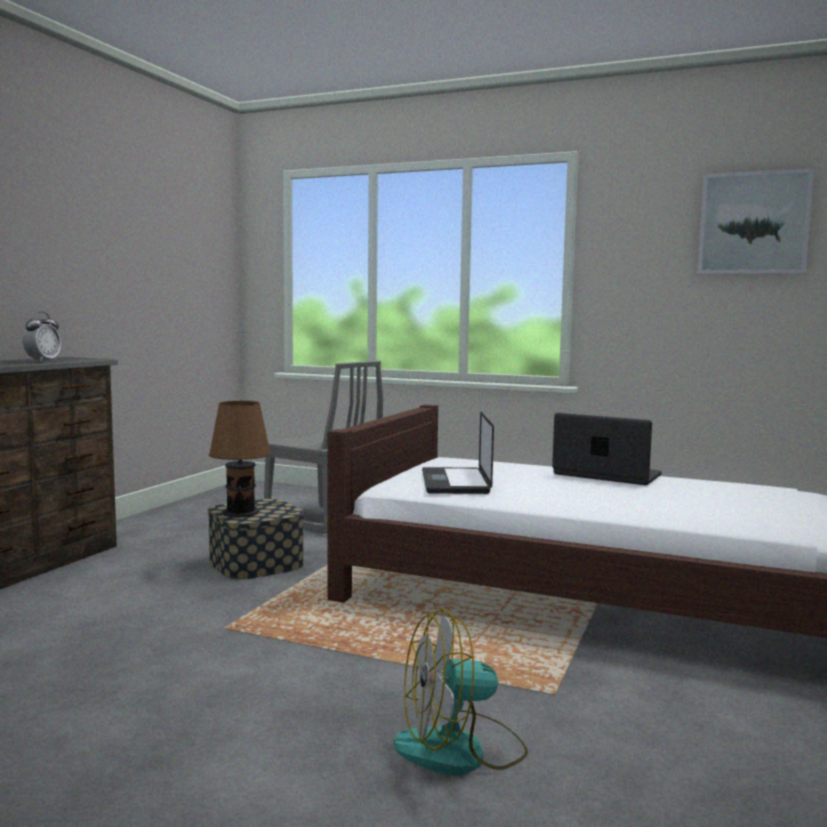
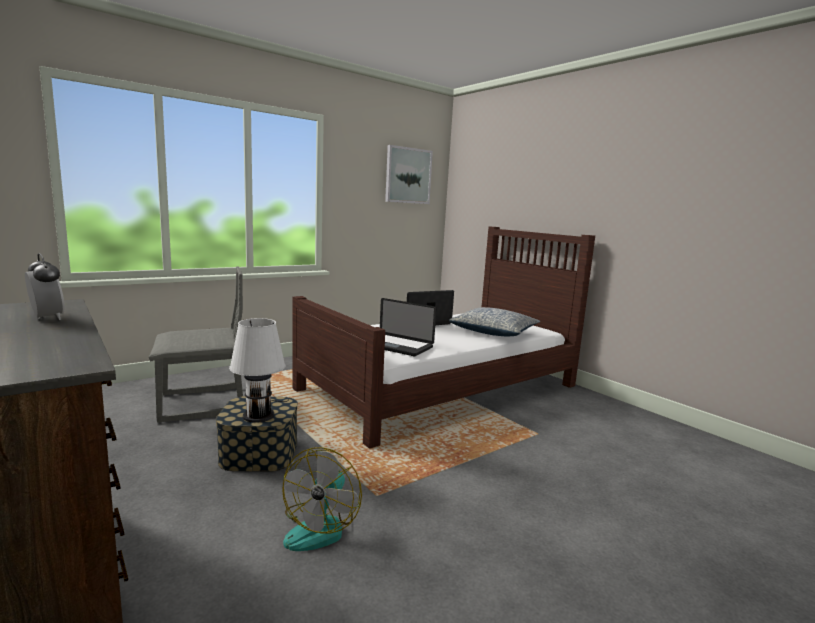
camera: 60 degrees left, 5 degrees up
(245, 512) = (259, 414): brown table lamp -> white table lamp
(460, 750) = (578, 471): fan -> fan (321, 527)
(675, 508) = (494, 332): none -> pillow

